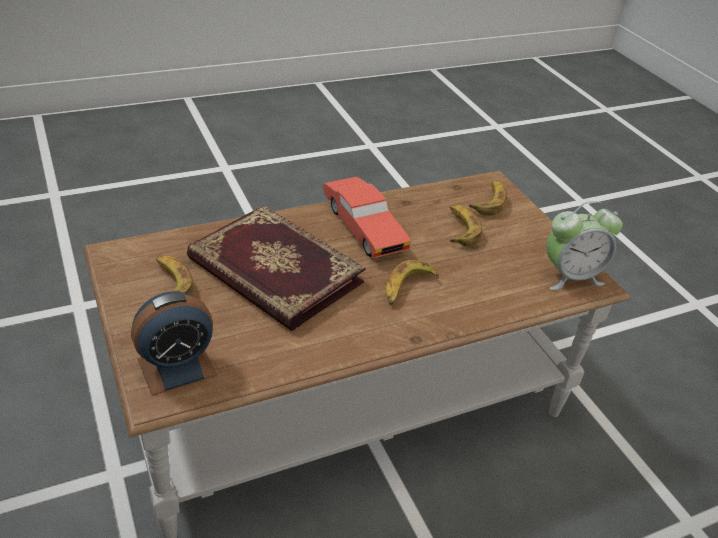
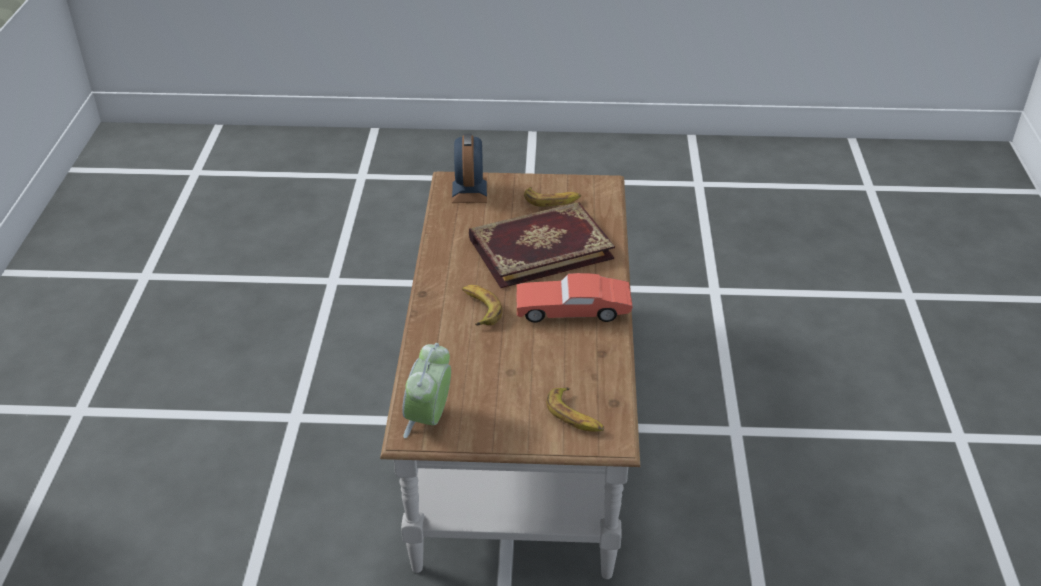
camera: 120 degrees right, 0 degrees up
(460, 229) = (539, 373): banana -> none

